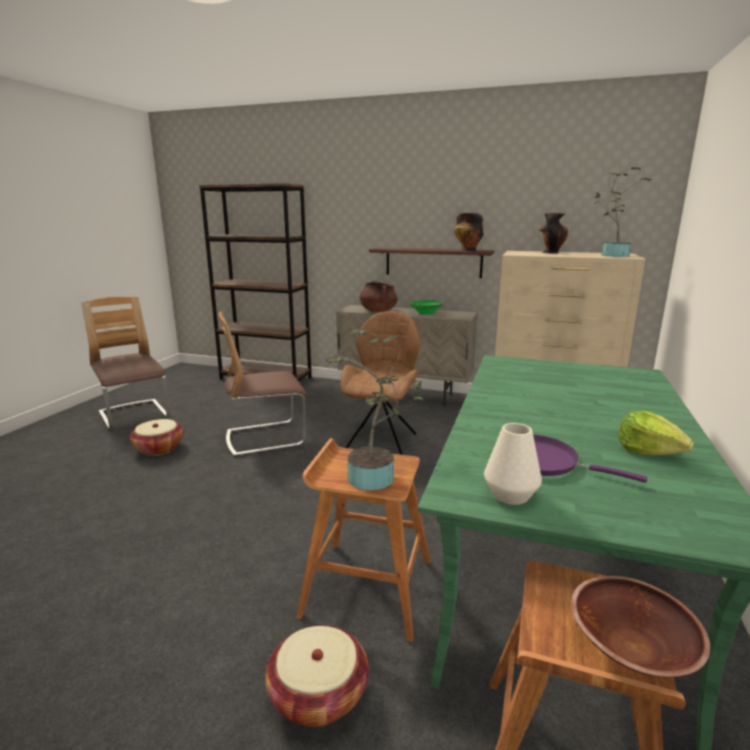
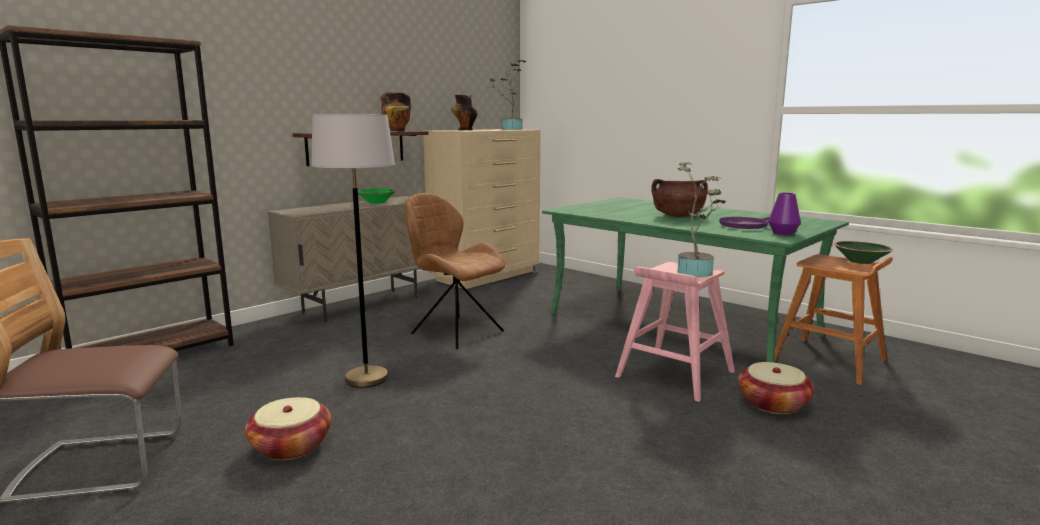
camera: 65 degrees left, 5 degrees down
(265, 438) = (366, 378): chair -> grey floor lamp
(366, 586) = (674, 374): brown stool -> pink stool
(378, 311) = (330, 209): brown cooking pot -> brown cooking pot (678, 216)
(510, 495) = (783, 233): white vase -> purple vase
(630, 649) = (860, 261): brown bowl -> green bowl
(648, 451) = (739, 215): lettuce -> none

